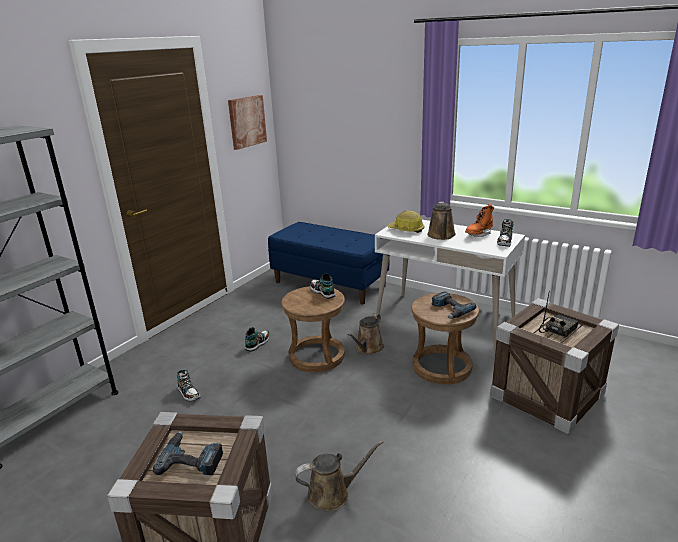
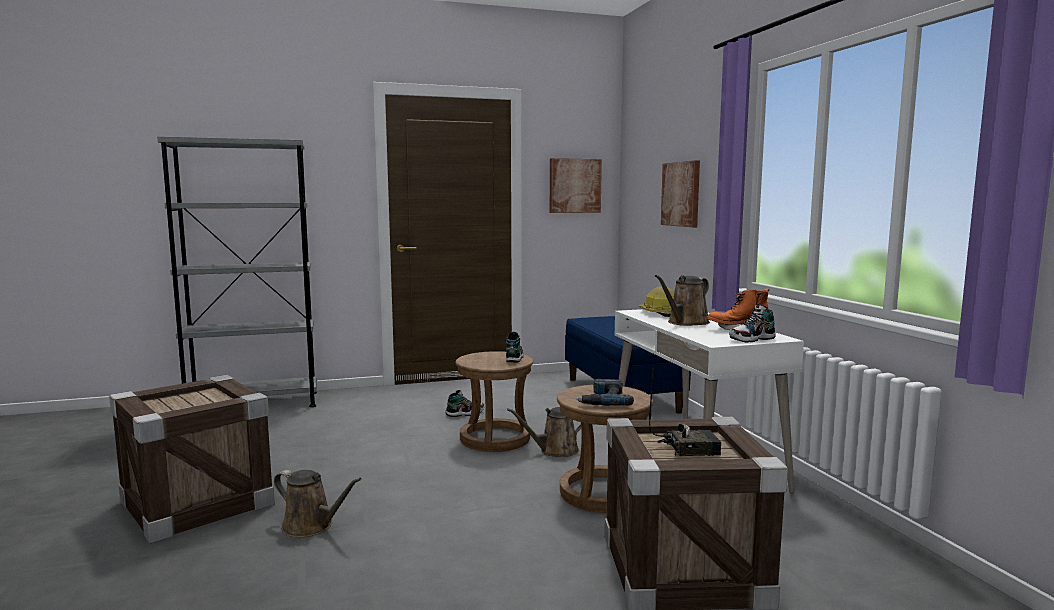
camera: 40 degrees right, 15 degrees down
(189, 393) = (353, 424): shoe -> none
(192, 458) = (187, 402): power drill -> none
(364, 128) = (681, 194): none -> picture

